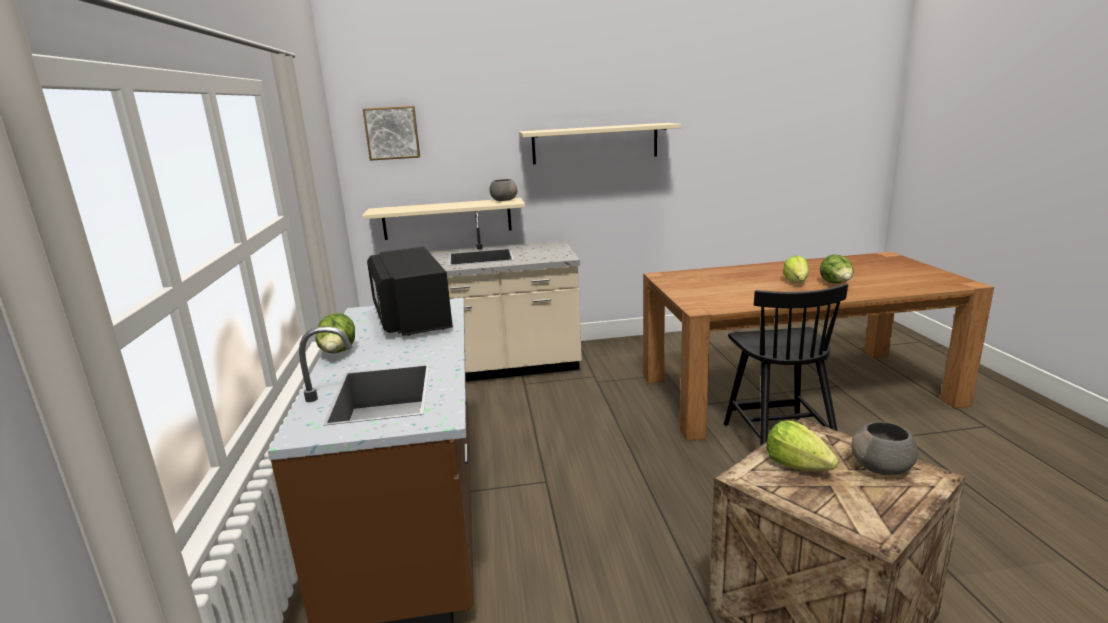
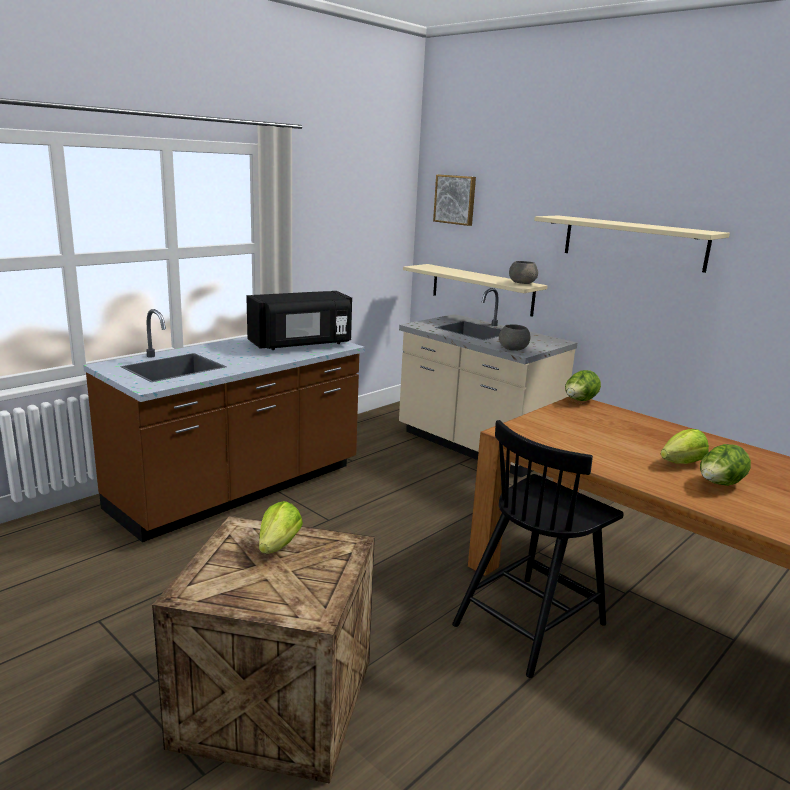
camera: 50 degrees right, 0 degrees up
(338, 353) = (221, 344): lettuce -> lettuce (579, 401)
(411, 318) = (301, 344): black microwave -> black microwave turned 150 degrees counterclockwise
(882, 468) = (309, 587): grey bowl -> grey bowl (513, 349)

